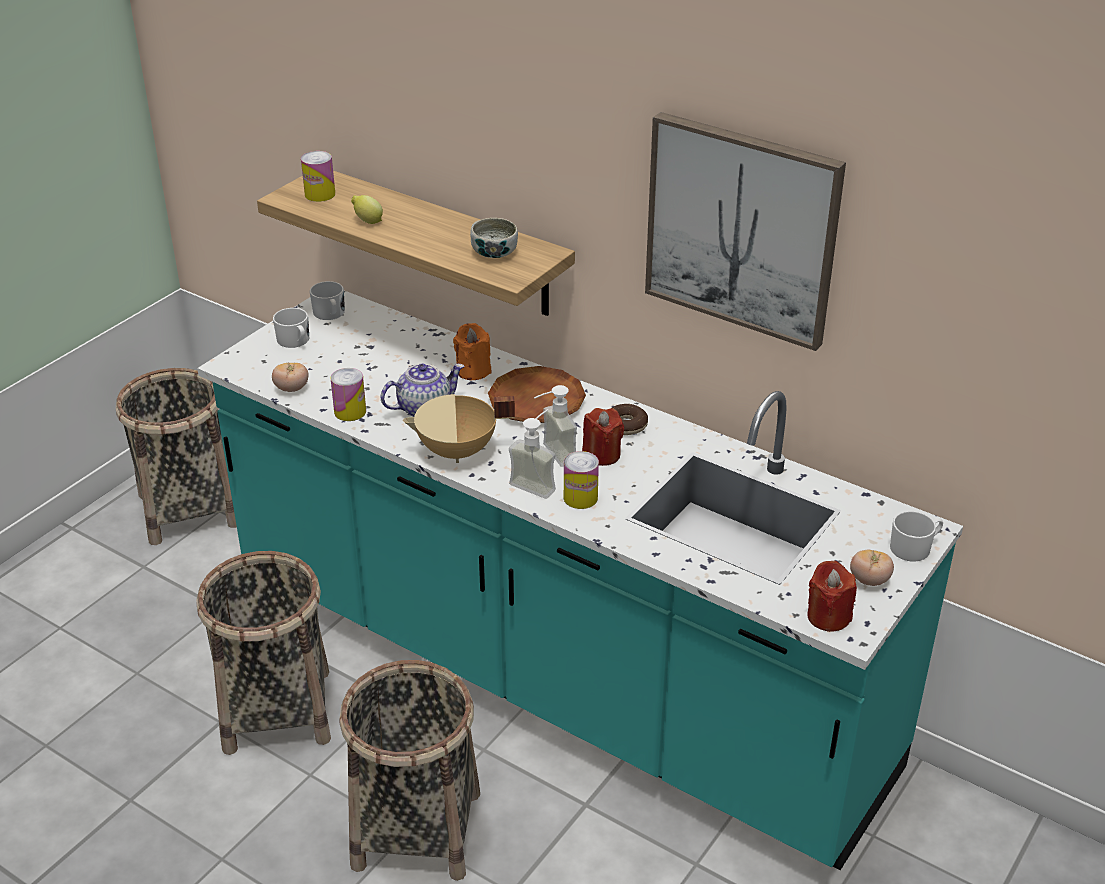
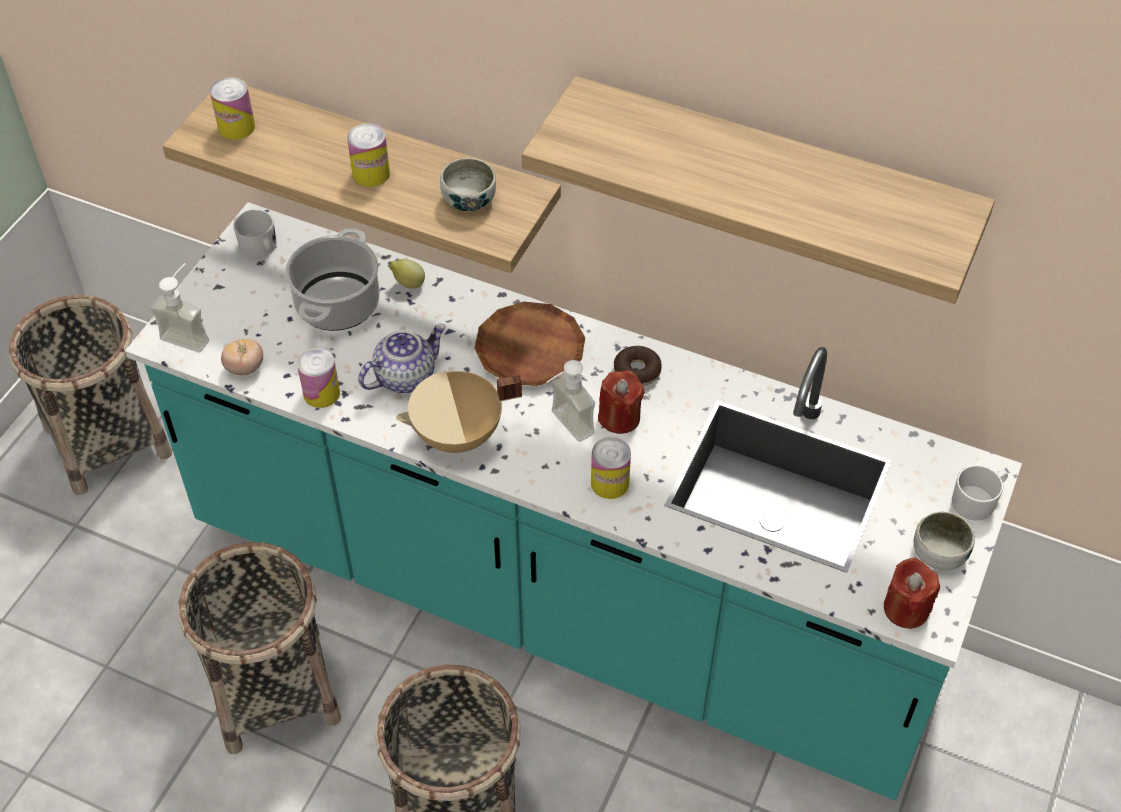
camera: 10 degrees left, 15 degrees up
(295, 341) = (230, 295): white mug -> none
(367, 221) = (306, 166): lemon -> lemon (408, 284)
(382, 355) = (337, 303): none -> cooking pot
(419, 230) = (371, 174): none -> can
(473, 371) = (447, 313): orange candle -> none
(537, 482) = (557, 468): soap dispenser -> soap dispenser (190, 333)
(742, 229) = (771, 176): picture -> shelf
(869, 580) = (939, 553): tomato -> bowl

